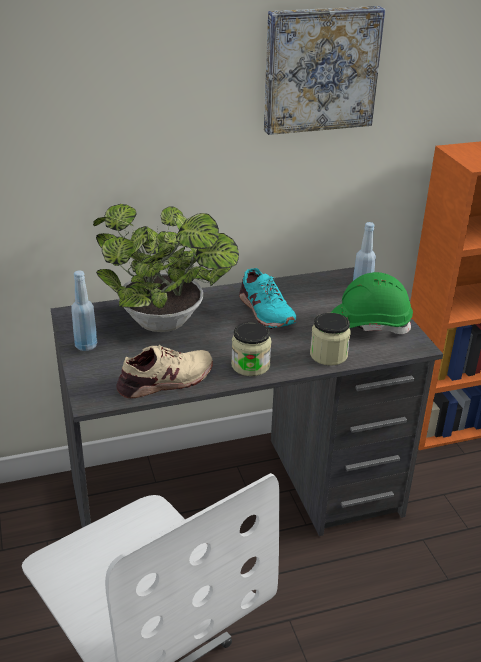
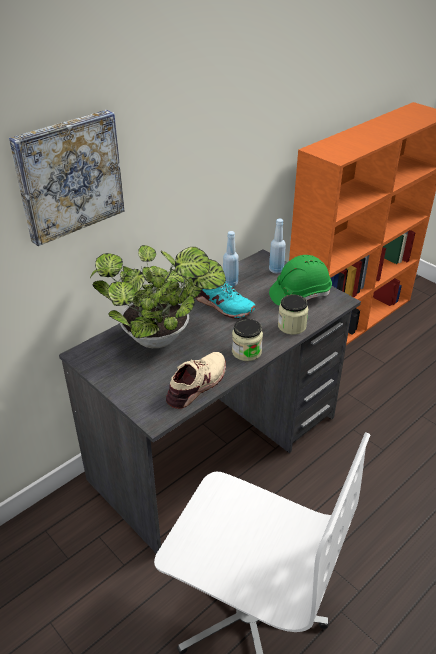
camera: 25 degrees left, 5 degrees up
(86, 346) = (114, 377): blue bottle -> blue bottle (230, 283)
(320, 69) = (225, 110): picture -> picture (68, 175)

